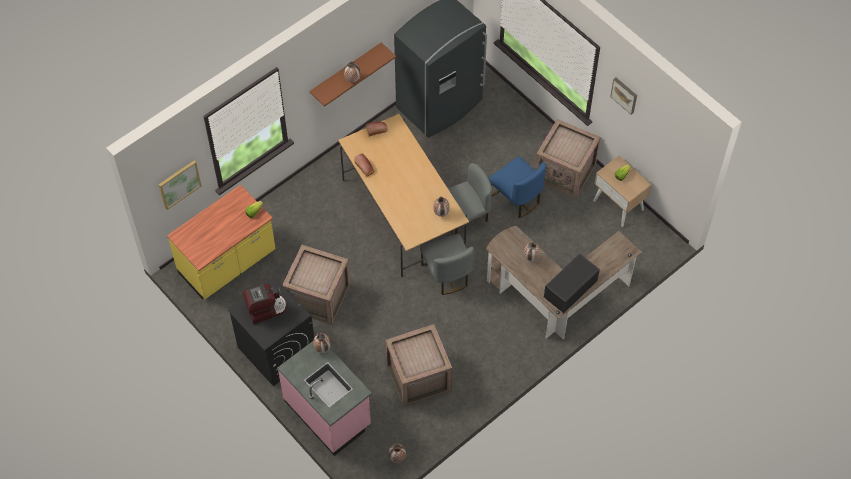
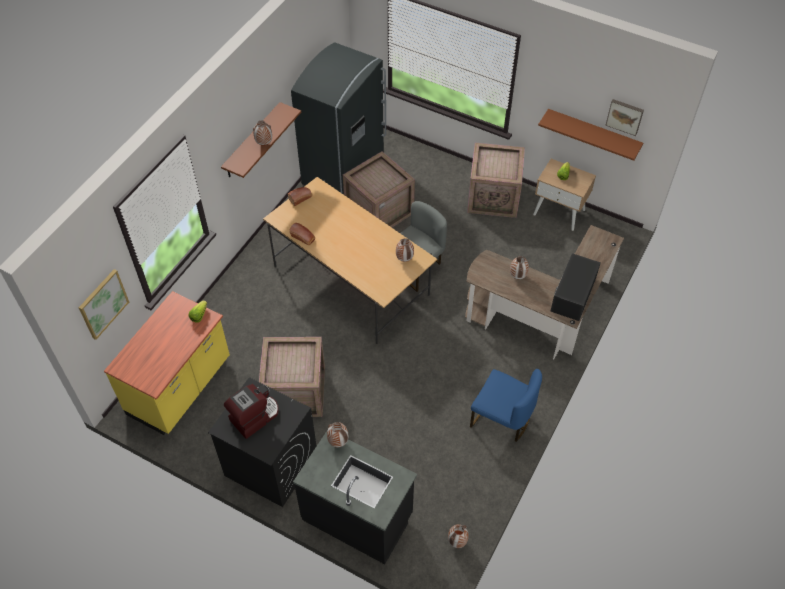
camera: 20 degrees left, 5 degrees down
(328, 413) = (358, 516): pink counter -> black counter
(418, 377) = (440, 443): crate -> crate (379, 212)
(447, 274) = (423, 327): grey chair -> none
(516, 198) = (458, 234): blue chair -> blue chair (502, 419)
(624, 95) = (556, 81): picture -> picture (625, 116)
(651, 148) = (593, 133): none -> brown shelf

